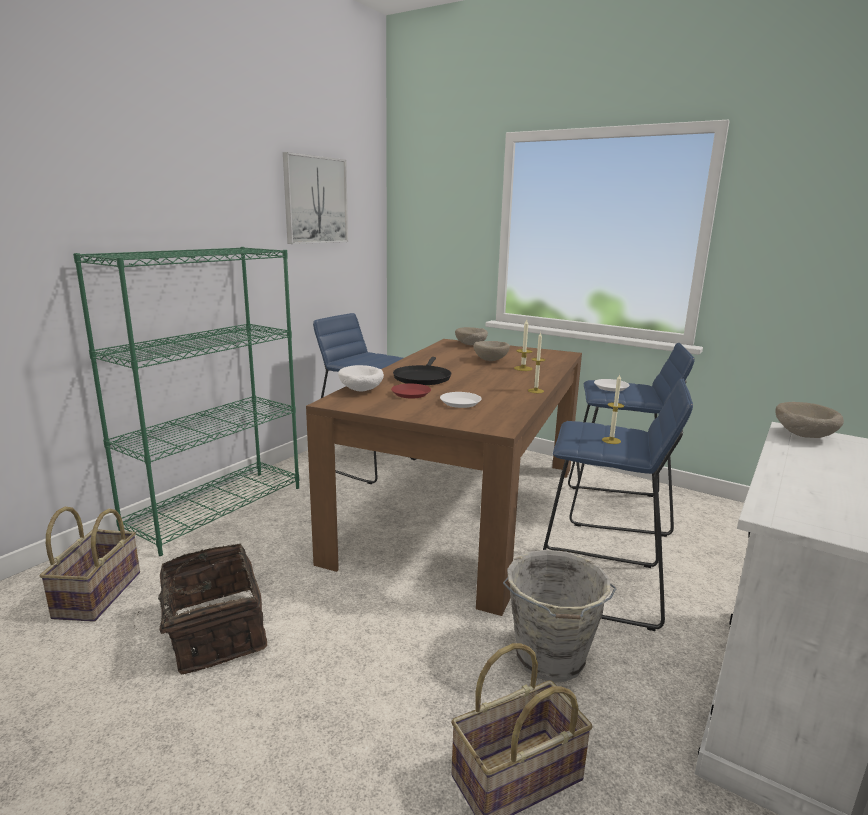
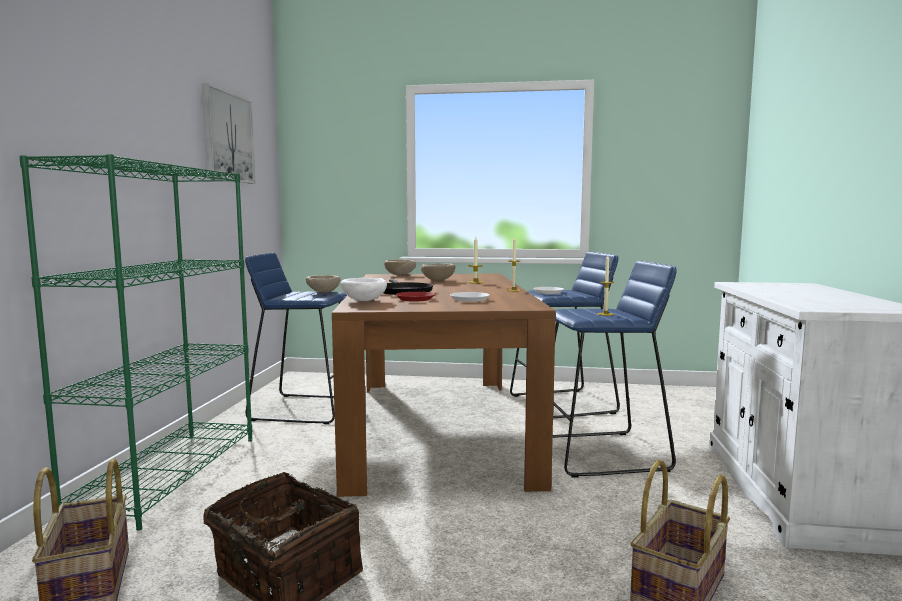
camera: 25 degrees left, 10 degrees down
(550, 659) = (618, 509): grey bucket -> none
(802, 436) = (746, 284): beige bowl -> beige bowl (323, 292)

